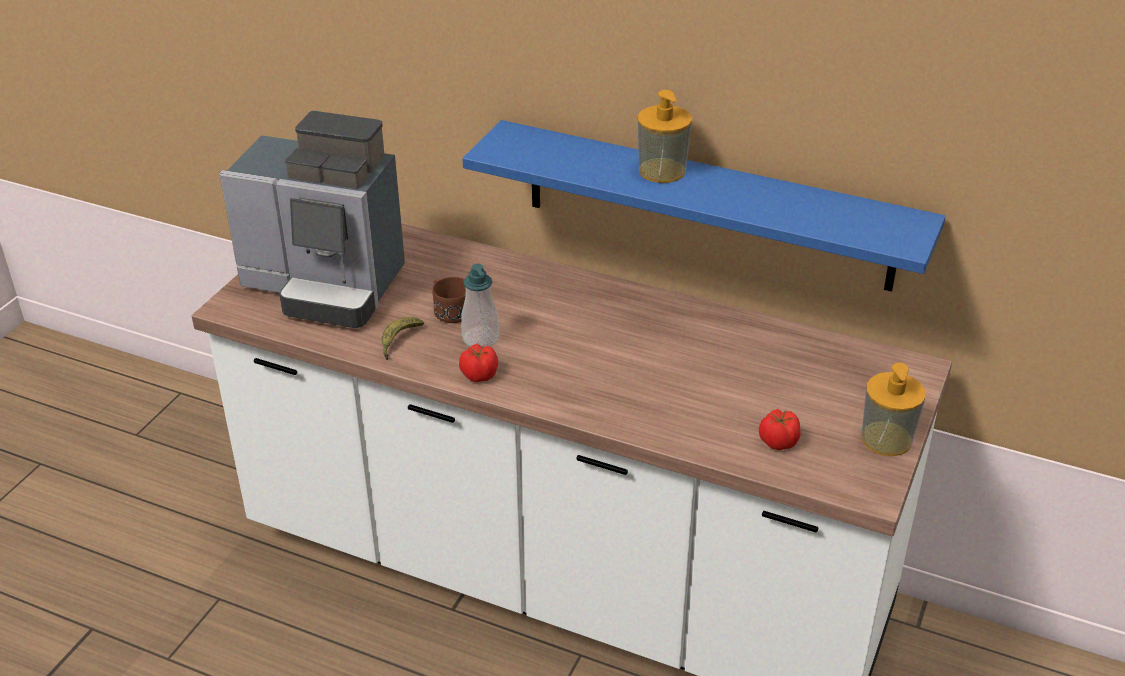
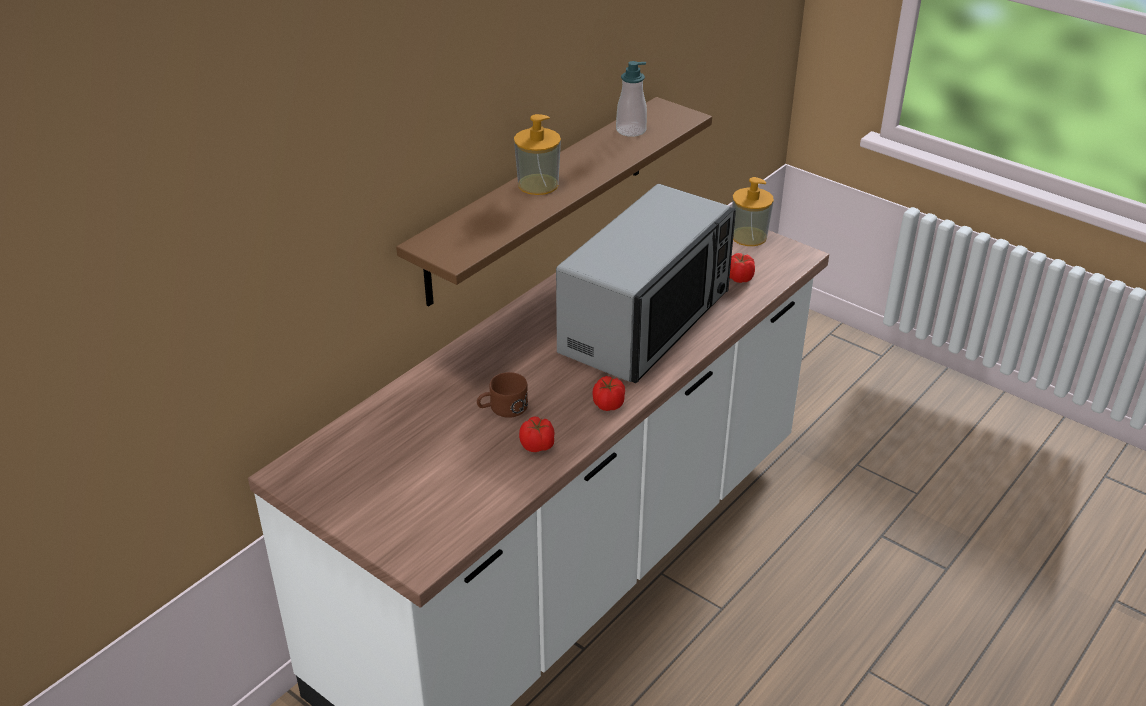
camera: 75 degrees left, 0 degrees up
(326, 286) = (419, 485): coffee machine -> none
(399, 341) = (538, 446): banana -> tomato
(480, 339) = (556, 396): soap dispenser -> soap dispenser (631, 130)
(642, 379) = (646, 322): none -> microwave
(707, 205) = (539, 199): blue shelf -> brown shelf

